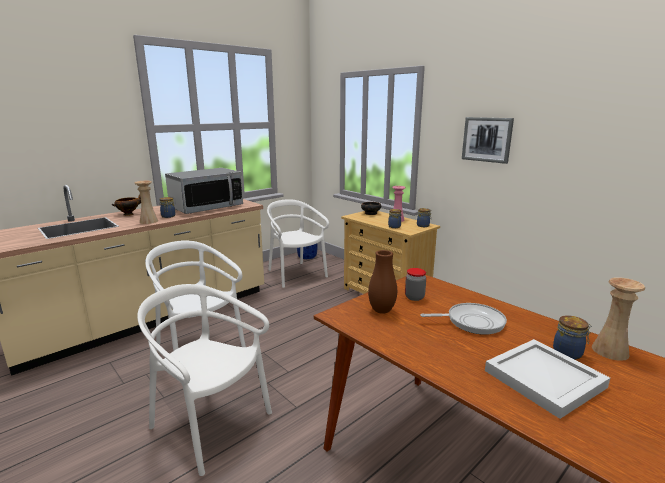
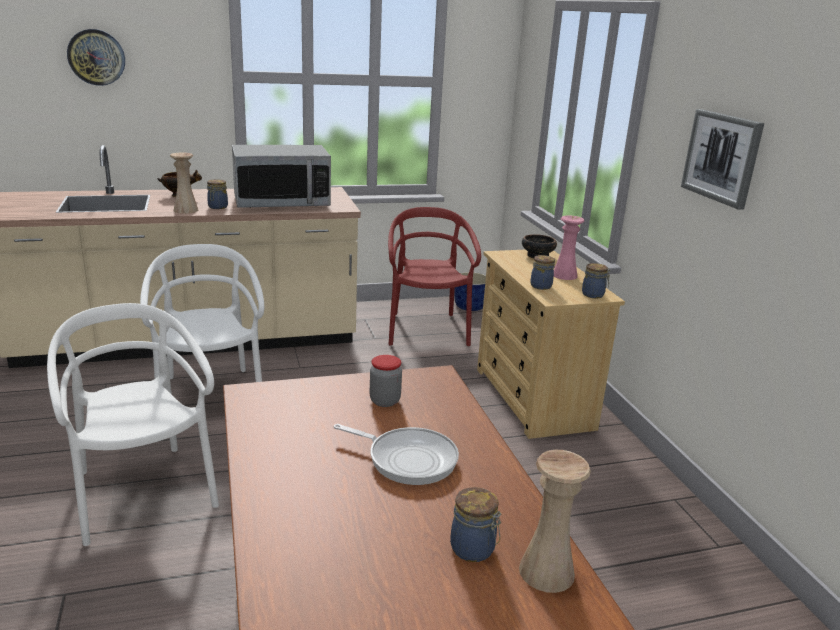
camera: 25 degrees right, 5 degrees up
(42, 121) = (96, 57): none -> wall clock
(295, 274) = (426, 330): white chair -> red chair
(381, 311) = (312, 405): brown vase -> none
(543, 377) = (378, 564): white tray -> none

